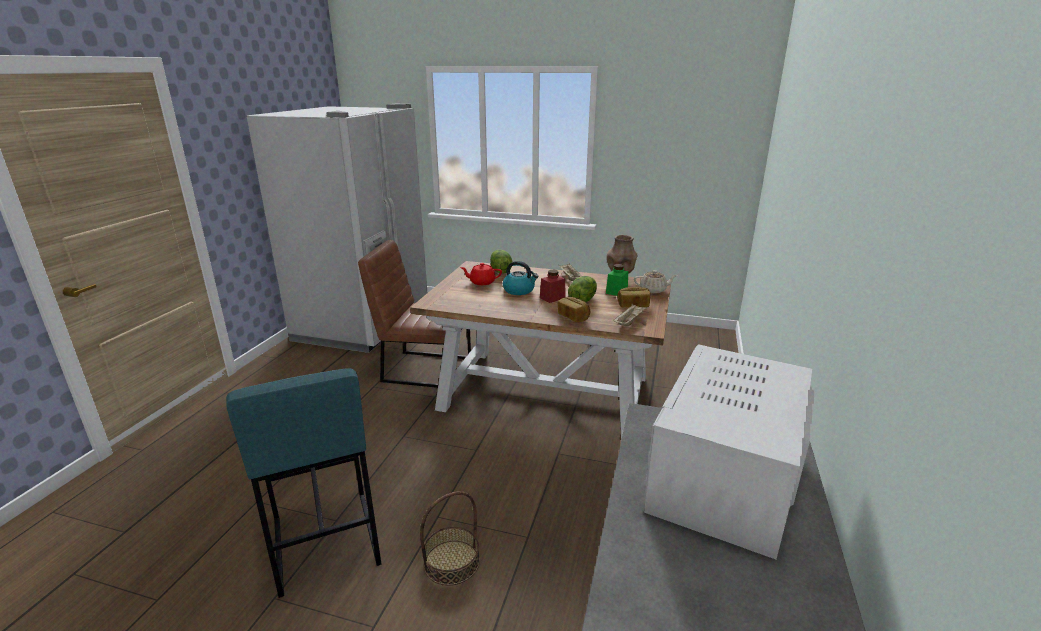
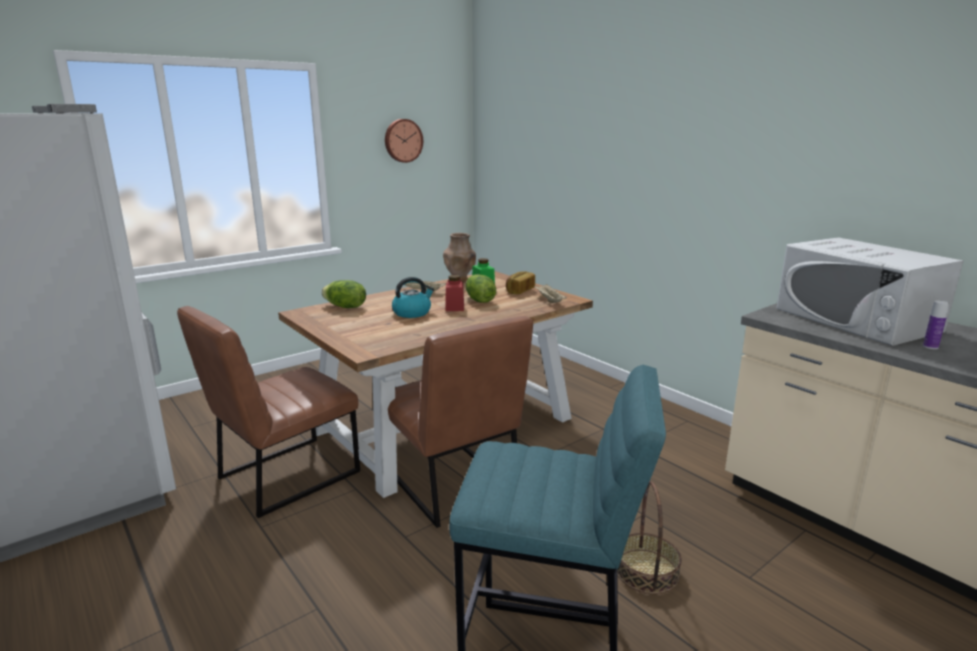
camera: 55 degrees left, 5 degrees down
(474, 429) = (452, 485): none -> brown chair
(482, 282) = (358, 320): red teapot -> none
(574, 317) = (510, 312): bread -> none
(653, 290) = (502, 278): beige teapot -> none
(677, 137) = (403, 140): none -> wall clock
(679, 545) = (930, 347): none -> bottle

